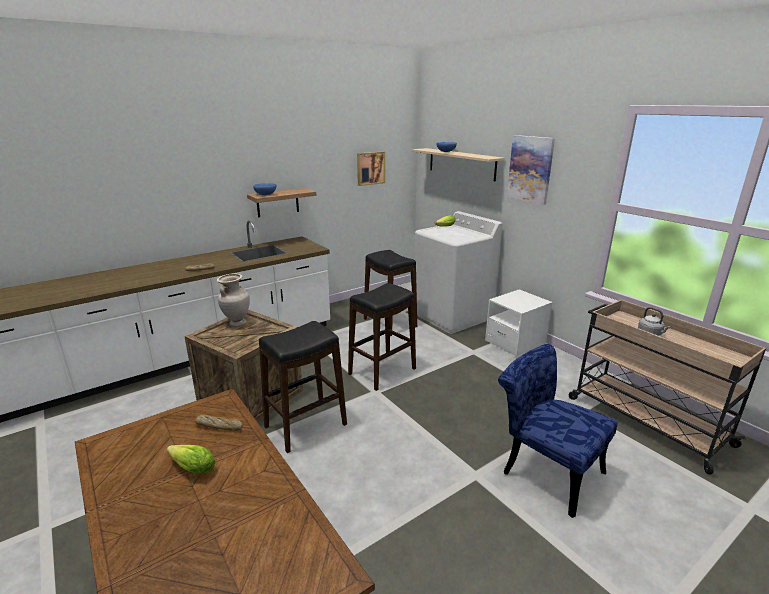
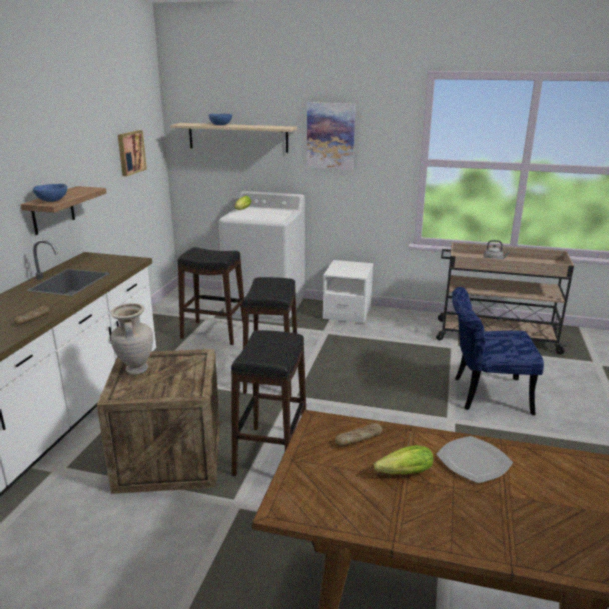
camera: 40 degrees left, 0 degrees up
(248, 491) = (472, 461): none -> plate

